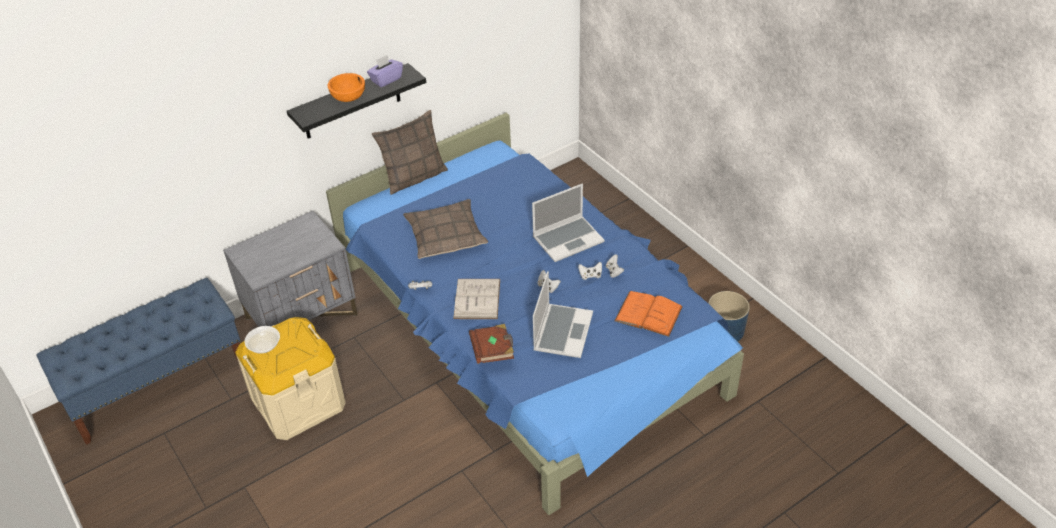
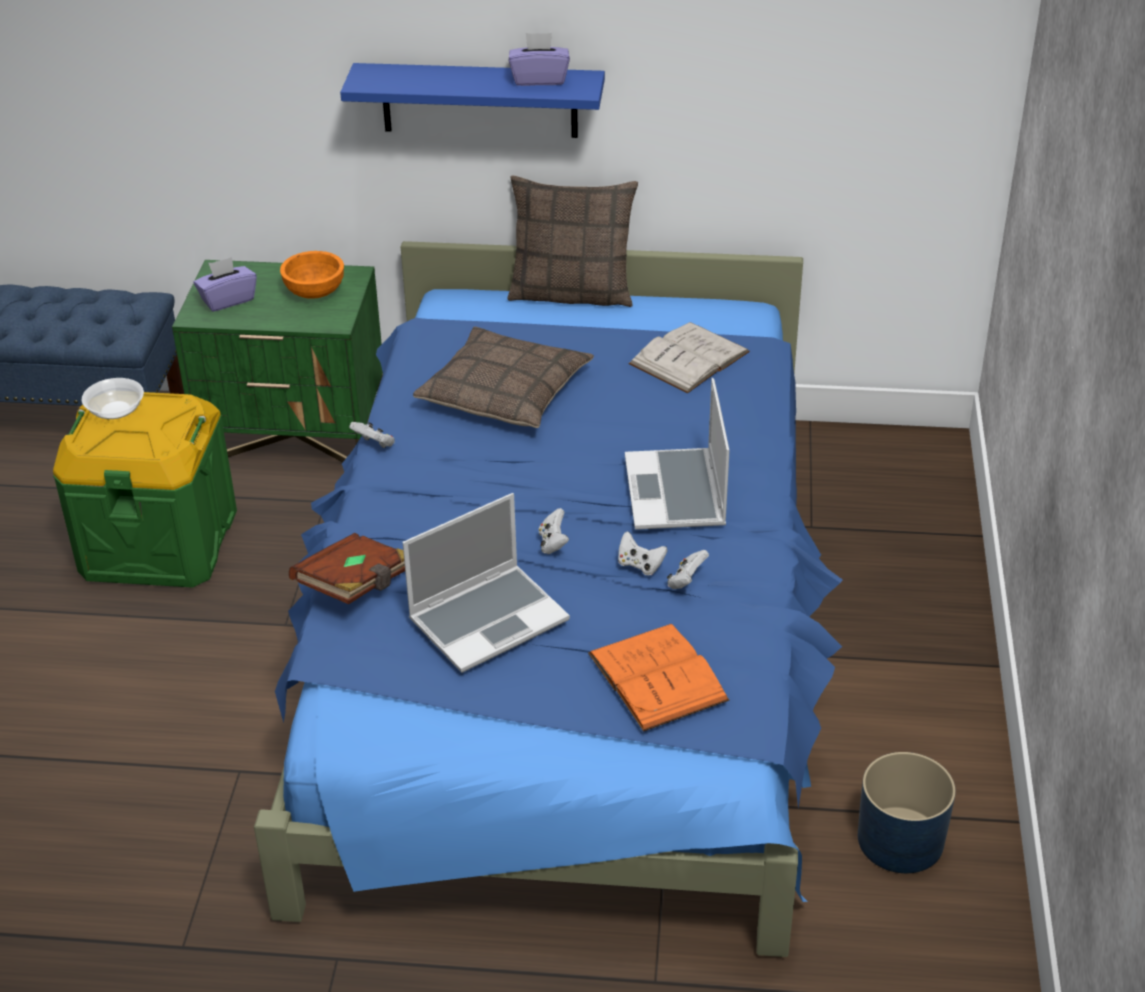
camera: 40 degrees right, 5 degrees down
(263, 263) = (227, 300): none -> purple tissue box
(298, 402) = (159, 542): beige storage box -> green storage box
(302, 316) = (296, 437): grey nightstand -> green nightstand
(348, 97) = (454, 80): orange bowl -> orange bowl (314, 292)
(351, 102) = (479, 100): black shelf -> blue shelf
(477, 299) = (430, 500): white book -> white book (689, 358)
(568, 239) = (677, 493): laptop -> laptop turned 75 degrees clockwise

